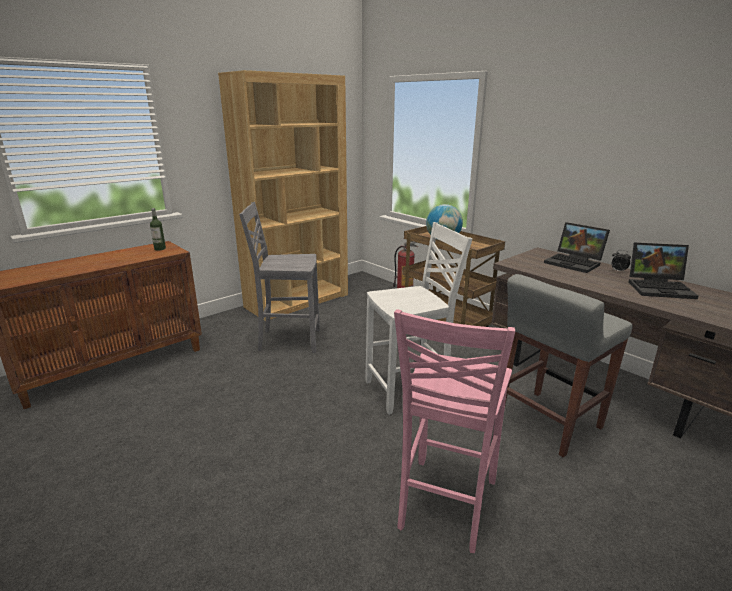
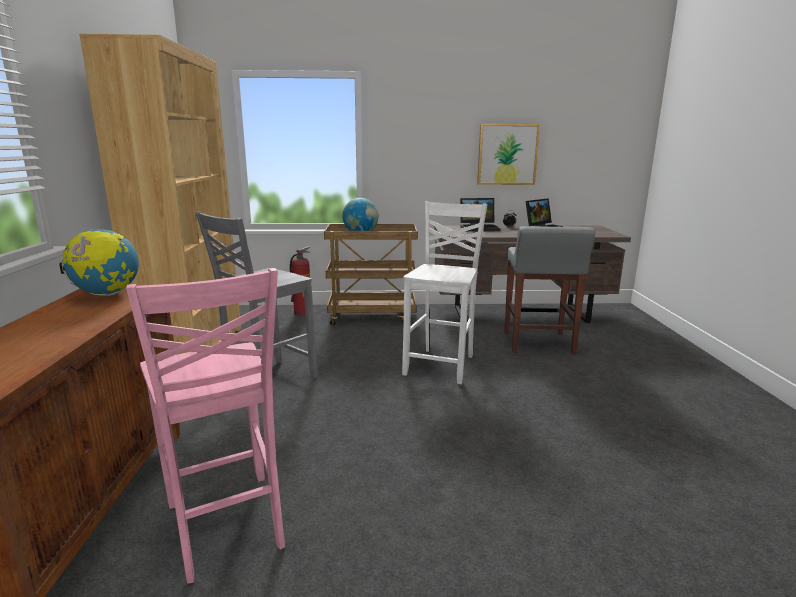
camera: 50 degrees left, 5 degrees down
(160, 249) = (107, 294): bottle -> globe
(444, 504) = (584, 406): pink chair -> pink chair (226, 527)
(643, 175) = (507, 154): none -> picture

